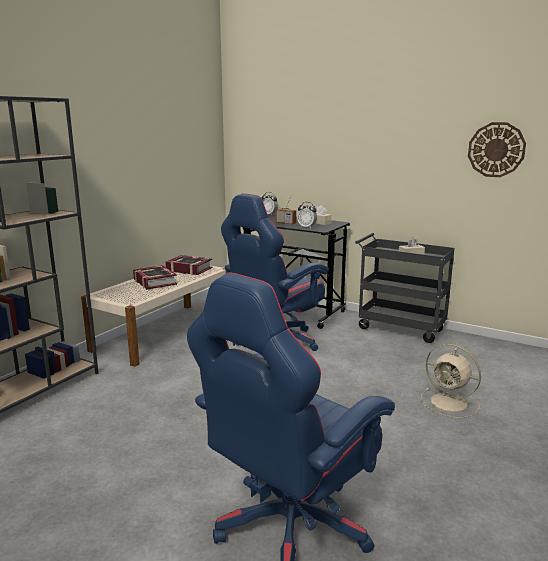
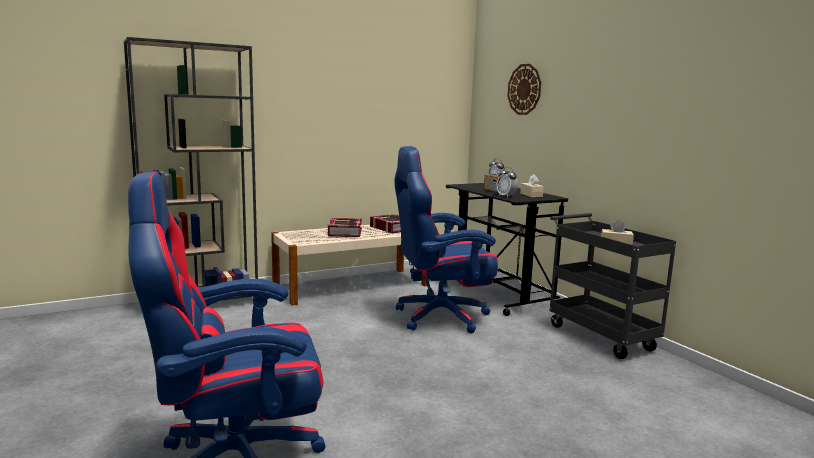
camera: 30 degrees right, 5 degrees down
(450, 403) = (555, 422): beige fan -> none
(496, 150) = (736, 111): wall clock -> wall clock (524, 89)

